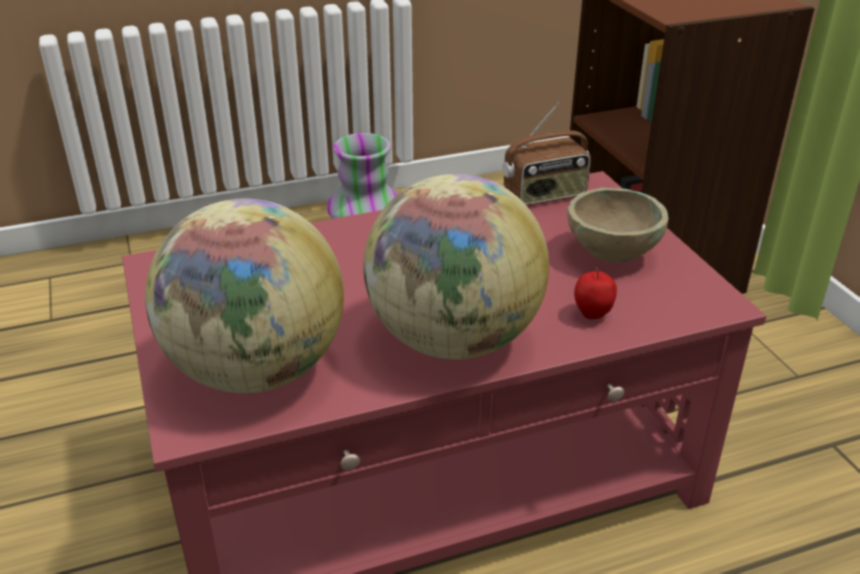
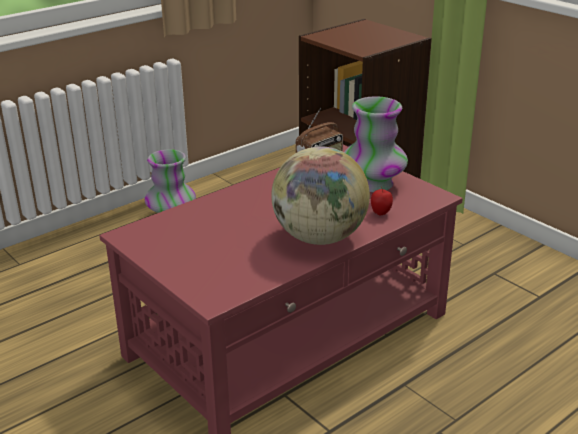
camera: 20 degrees left, 5 degrees down
(256, 370) = (227, 271): globe -> none
(613, 254) = (373, 184): beige bowl -> vase

